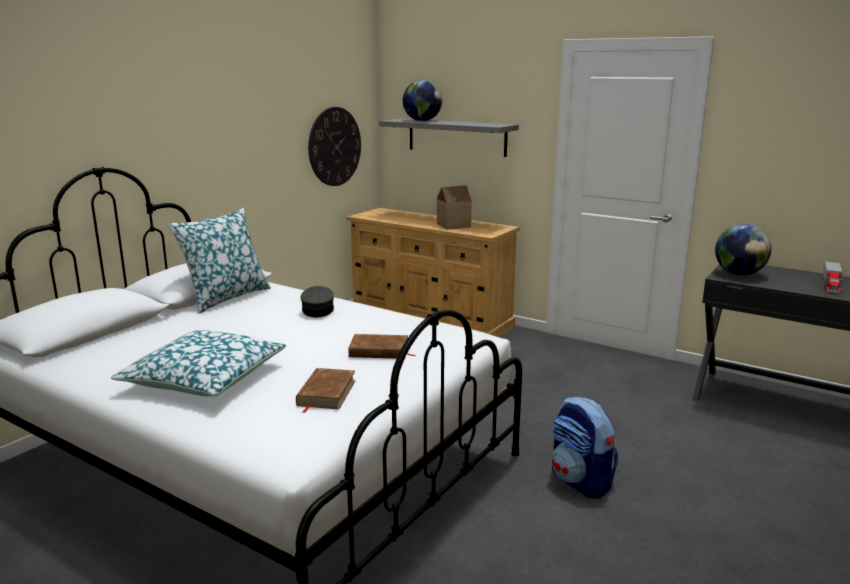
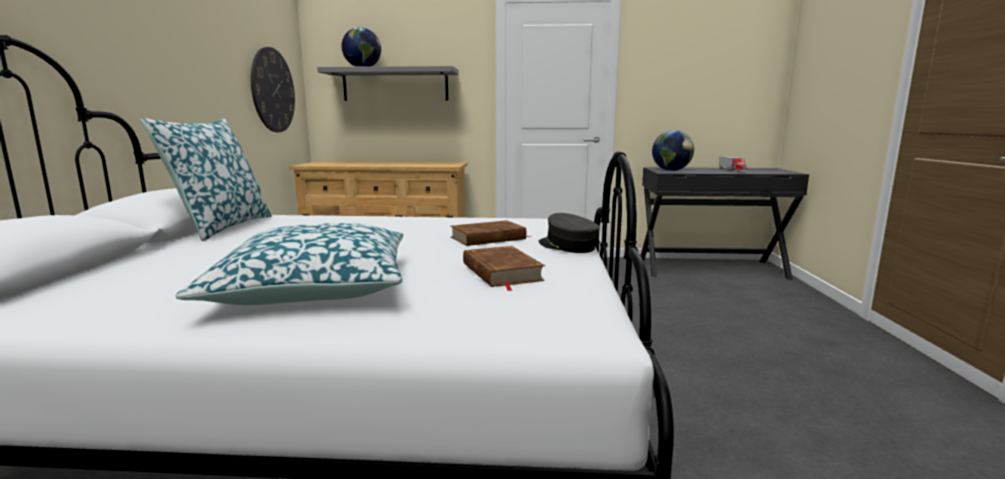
camera: 30 degrees left, 5 degrees down
(318, 310) = (360, 223): grey cap -> grey cap (567, 246)
(452, 225) = (408, 164): toy house -> none
(581, 482) = (658, 345): backpack -> none

